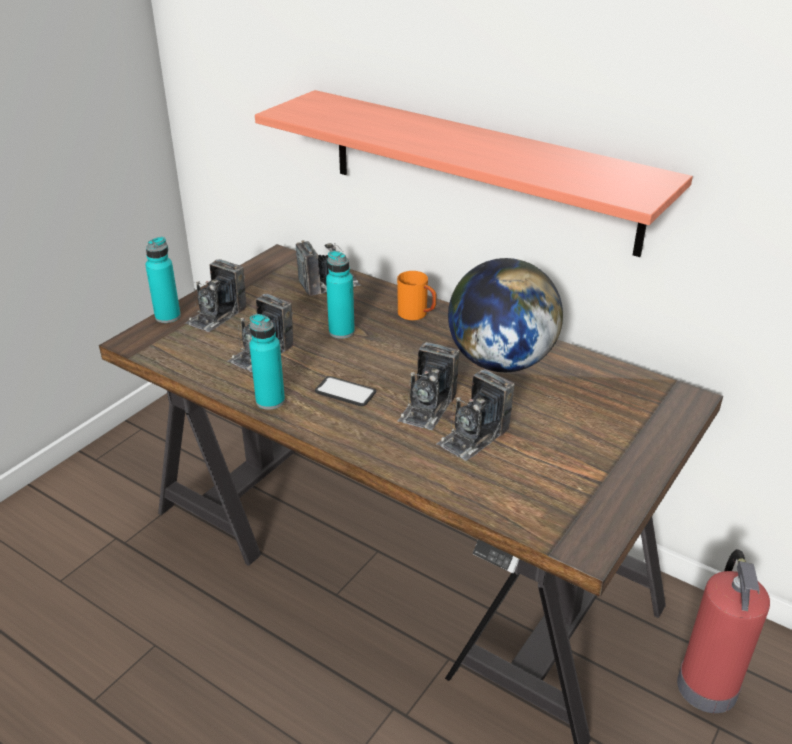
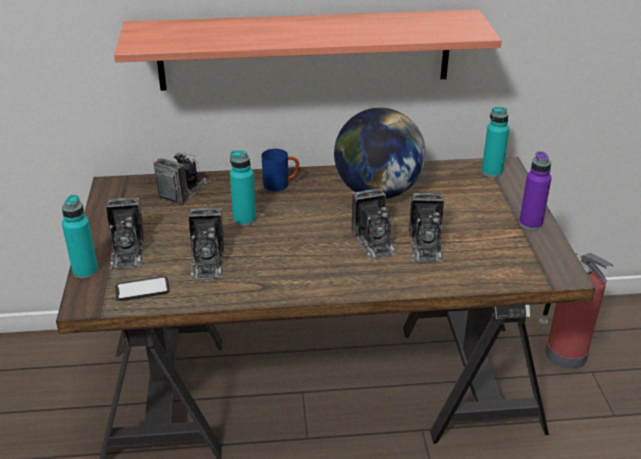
camera: 40 degrees left, 0 degrees up
(270, 401) = (264, 290): turquoise bottle -> turquoise bottle (492, 172)
(345, 392) = (308, 258): phone -> phone (142, 289)
(417, 315) = (281, 185): orange mug -> blue mug
(626, 473) = (530, 223): none -> purple bottle

